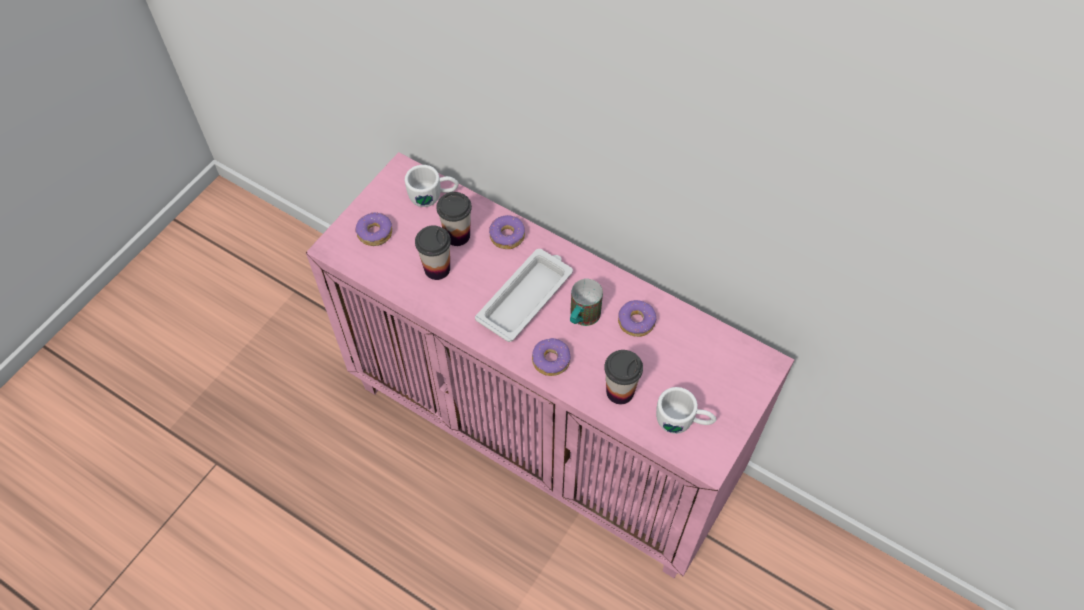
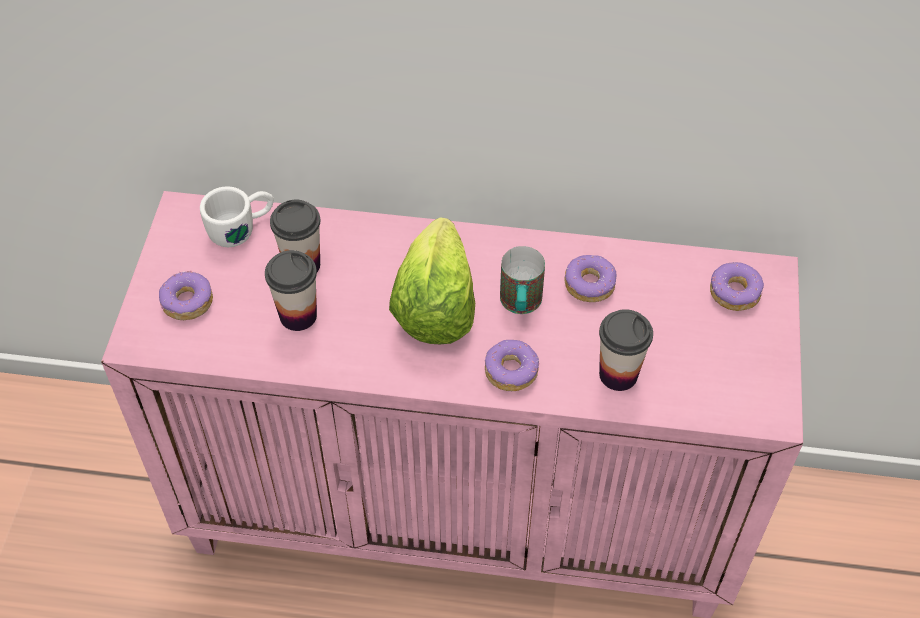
camera: 25 degrees left, 5 degrees down
(507, 236) = (368, 243): donut -> donut (734, 293)
(526, 297) = (435, 307): white tray -> lettuce
(684, 421) = (715, 378): white mug -> none

